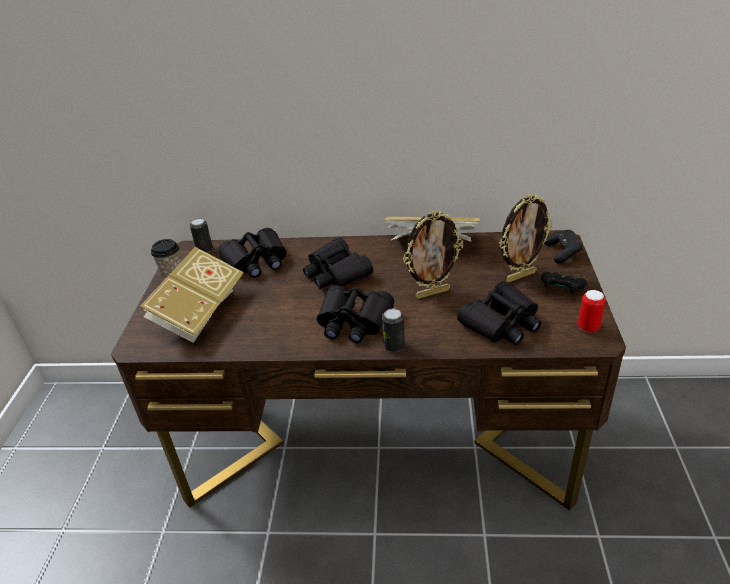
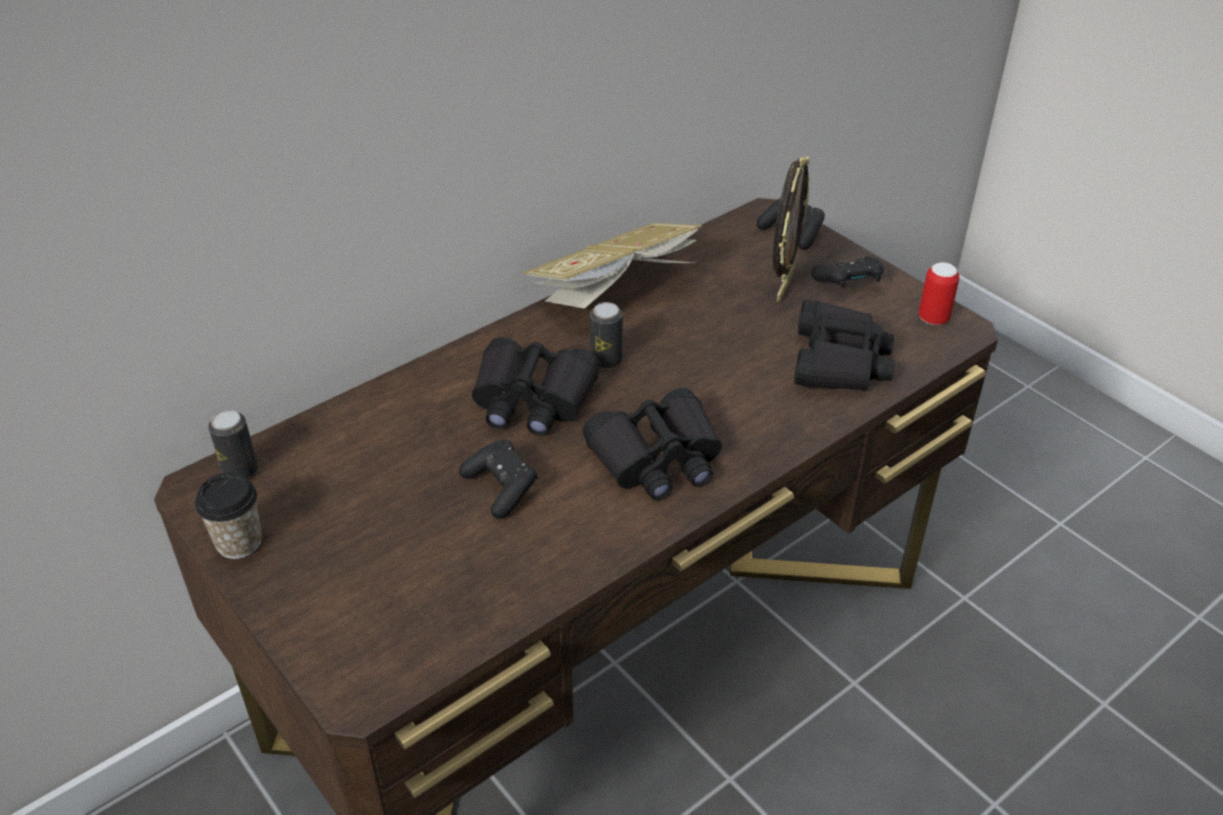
camera: 45 degrees left, 5 degrees up
(198, 313) = (392, 577): book -> none
(256, 261) = (372, 445): black binoculars -> none
(278, 301) = (501, 488): none -> black game controller
(394, 346) = (754, 461): can -> can (606, 360)
(432, 293) = (706, 363): picture frame -> none

